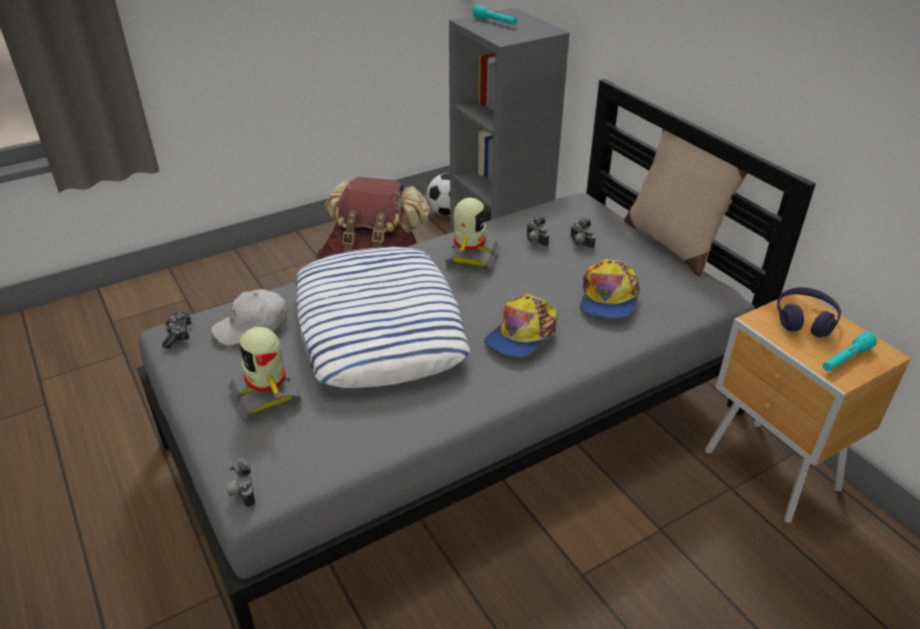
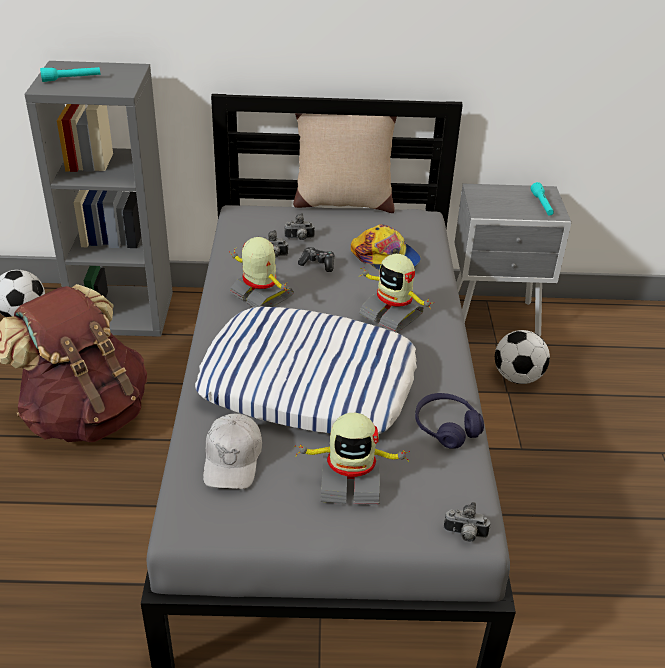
camera: 60 degrees left, 0 degrees up
(178, 334) = (193, 518): game controller -> game controller (318, 264)
(522, 334) = (392, 314): cap -> toy robot
(694, 529) = (517, 377): none -> football
(772, 473) = (496, 320): brown nightstand -> grey nightstand
(804, 320) = (495, 197): purple headphones -> purple headphones (446, 427)

